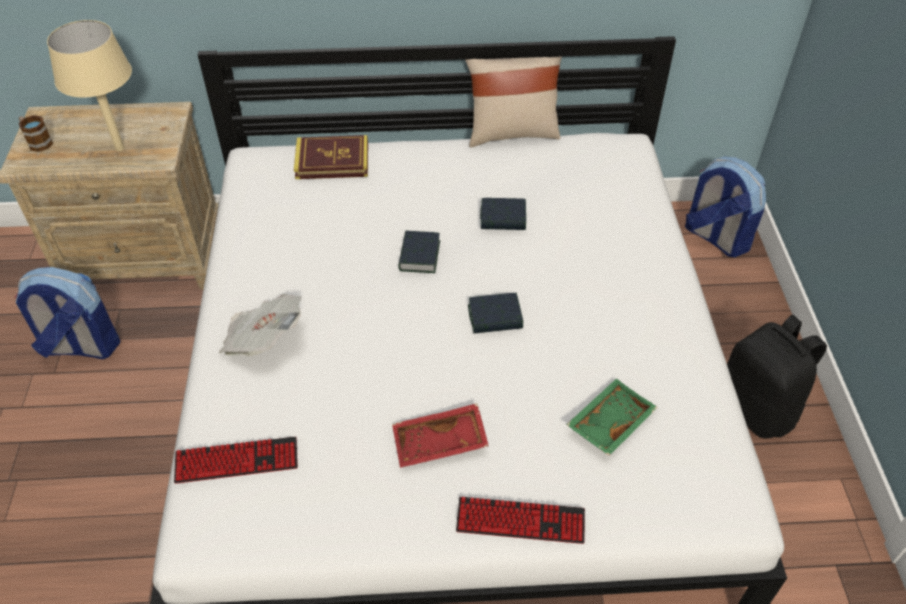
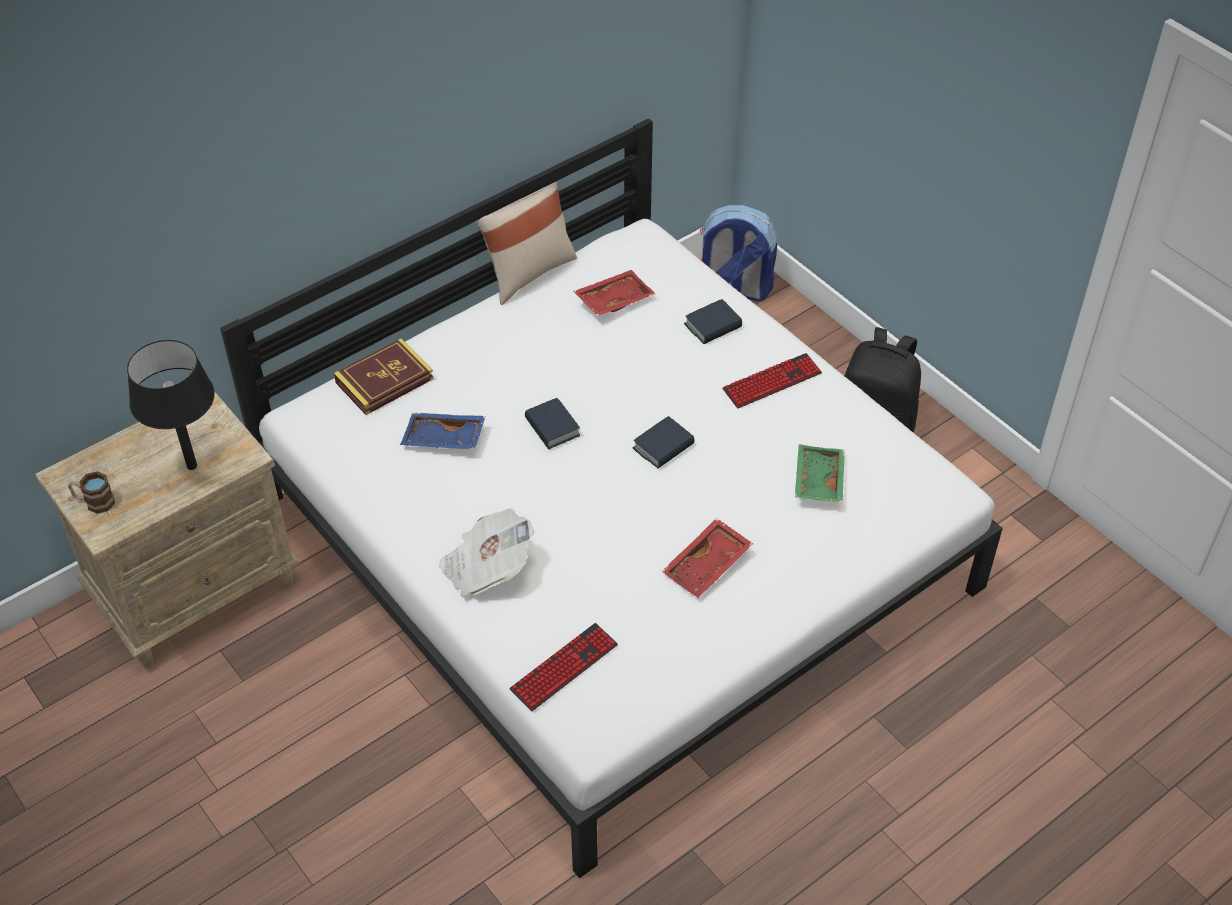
camera: 35 degrees left, 0 degrees up
(80, 346) = (217, 705): backpack -> none
(119, 148) = (191, 466): beige table lamp -> black table lamp
(331, 224) = (443, 439): none -> blue tray
(503, 219) = (595, 358): book -> book (713, 326)
(520, 521) = (814, 585): keyboard -> keyboard (772, 382)
(559, 181) = (613, 299): none -> red tray

